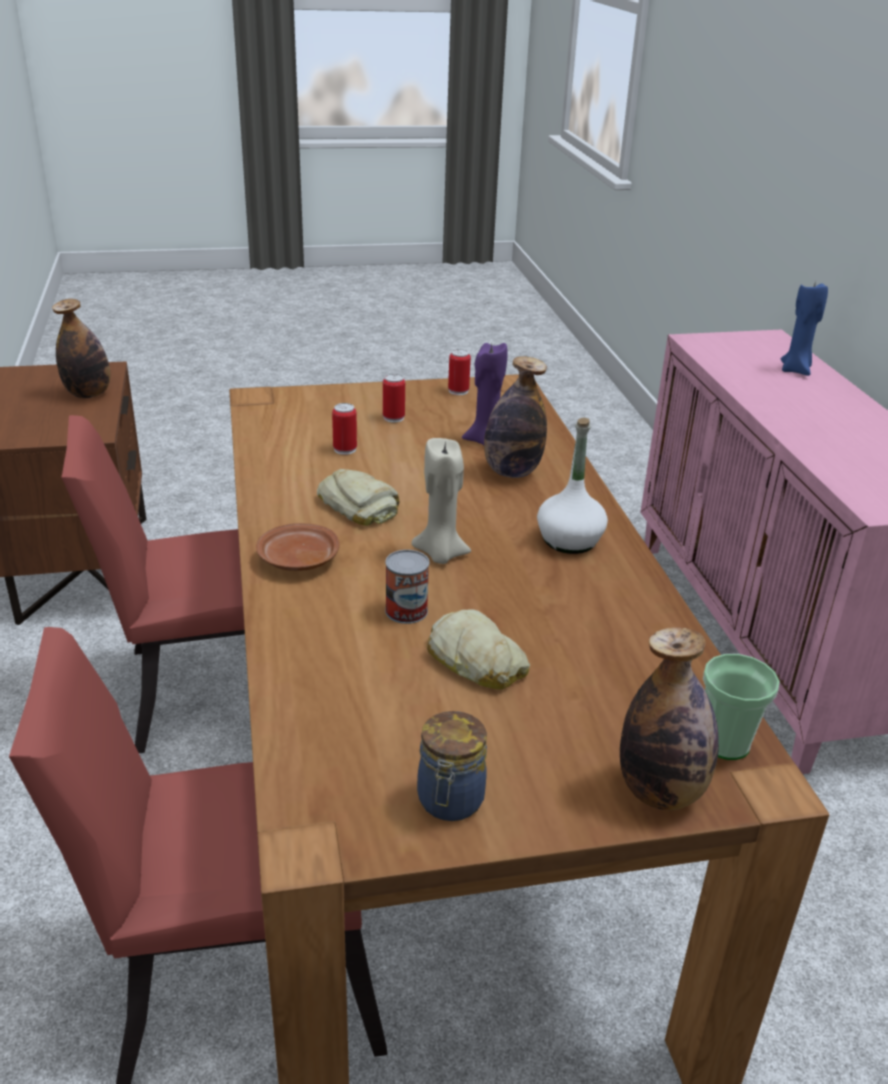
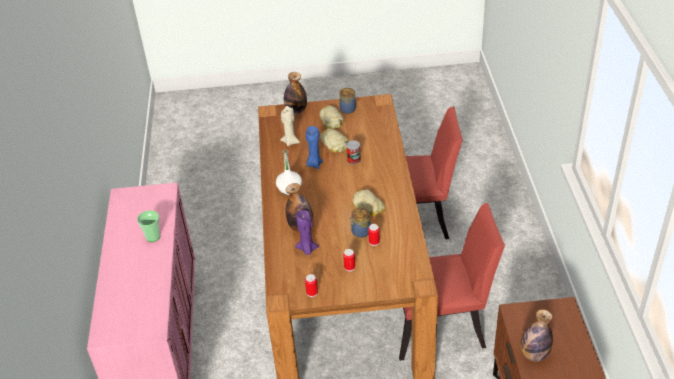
camera: 170 degrees left, 10 degrees up
(298, 560) = (390, 180): brown plate -> none
(376, 463) = (360, 232): none -> jar
(440, 554) = (339, 182): beige candle -> beige candle (290, 141)
(506, 749) = (331, 120): none -> bread
(725, 743) = (273, 120): cup -> cup (153, 236)
(796, 370) = (118, 295): blue candle -> blue candle (314, 164)

